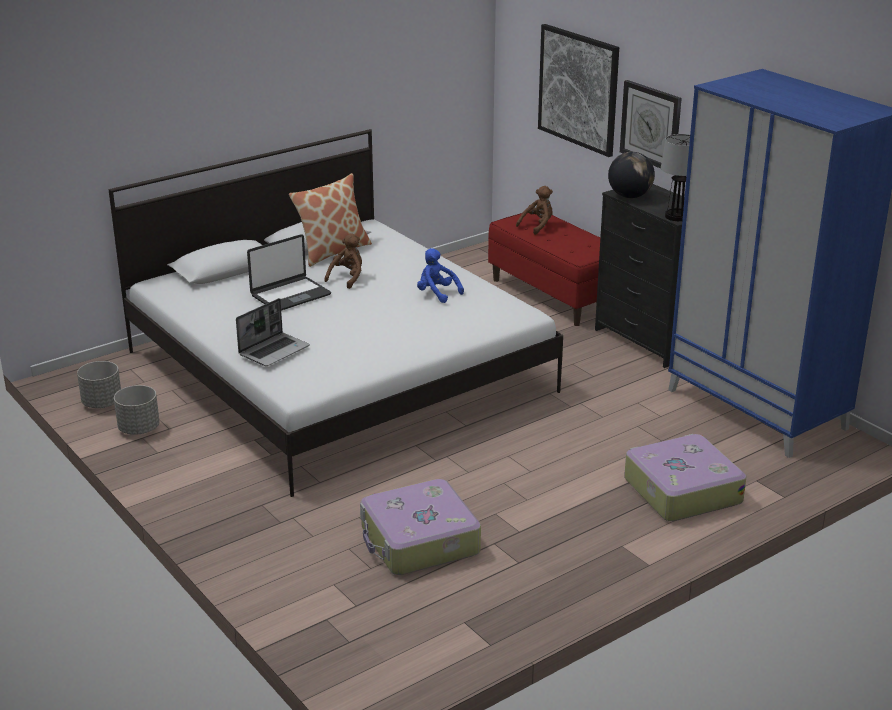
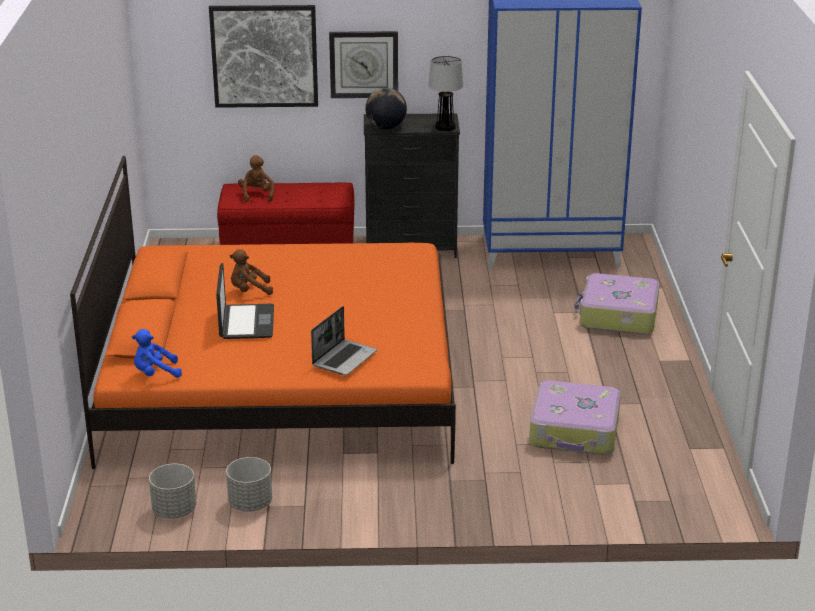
camera: 55 degrees left, 0 degrees up
(274, 350) = (344, 358): laptop -> laptop turned 45 degrees clockwise
(332, 251) = (185, 281): pillow -> none
(339, 371) = (281, 379): white bed -> orange bed
(347, 278) = (249, 291): brown plush toy -> brown plush toy turned 75 degrees counterclockwise
(437, 294) = (334, 267): blue plush toy -> blue plush toy (155, 374)

